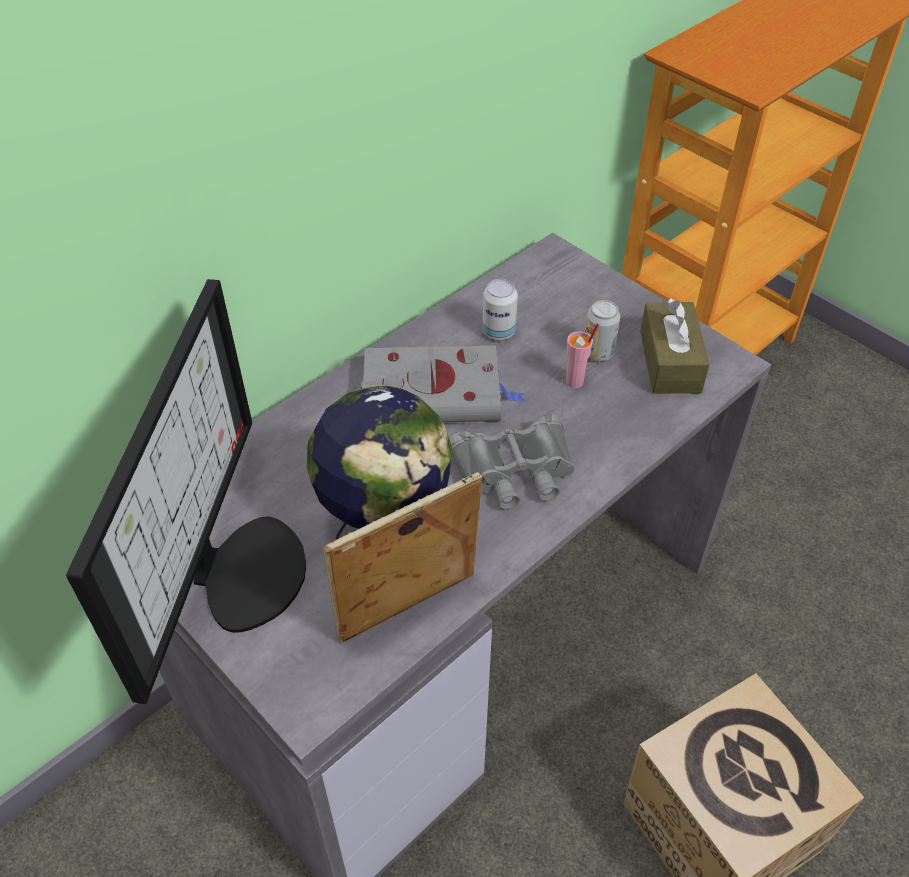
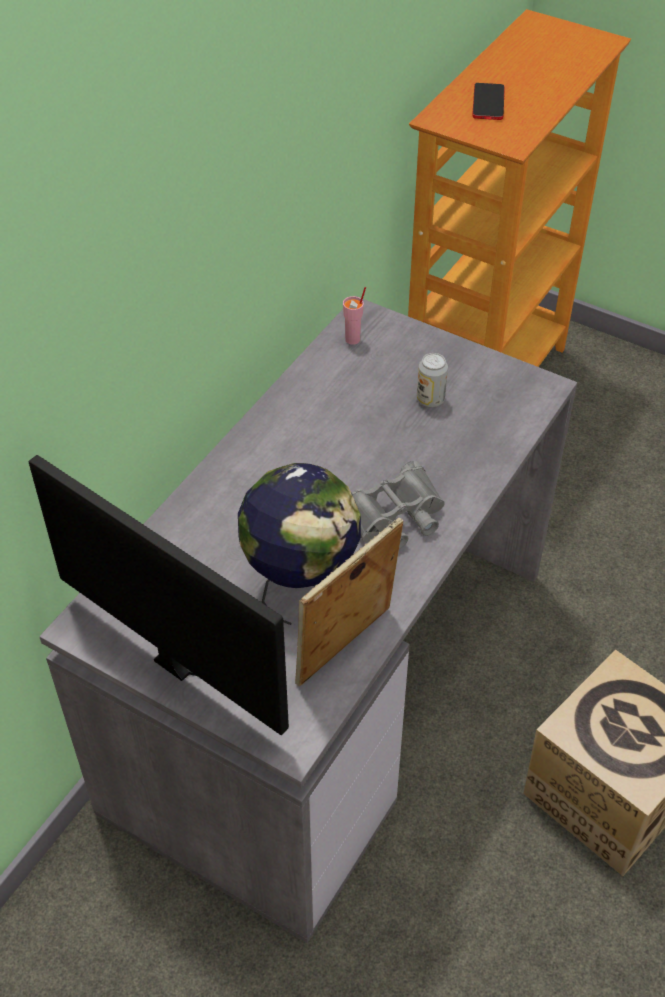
camera: 15 degrees left, 0 degrees up
(240, 570) = (190, 647): monitor -> monitor turned 45 degrees counterclockwise
(436, 393) = (303, 462): grey book -> none
(498, 332) = (338, 397): can -> none
(575, 382) = (419, 429): pink cup -> pink cup (353, 339)
(670, 361) = (493, 395): brown tissue box -> none
(739, 45) = (488, 103): none -> phone

